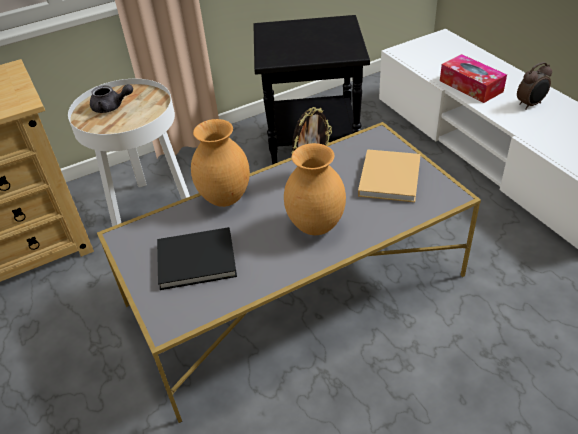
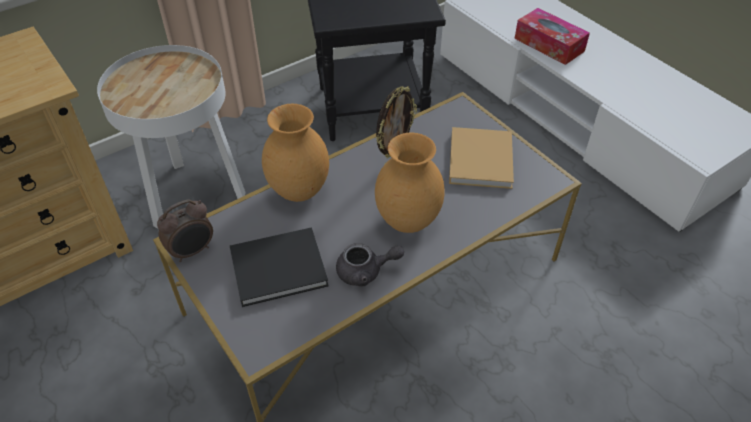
camera: 10 degrees left, 5 degrees up
(111, 107) = (149, 82): grey teapot -> grey teapot (365, 272)
(530, 104) = (615, 66): alarm clock -> alarm clock (192, 251)

